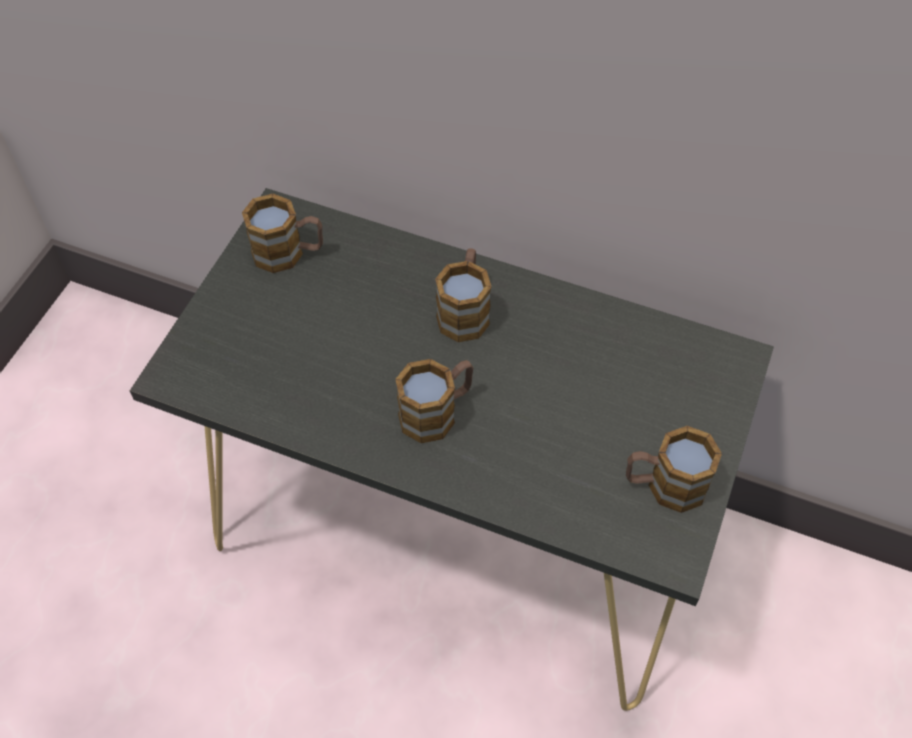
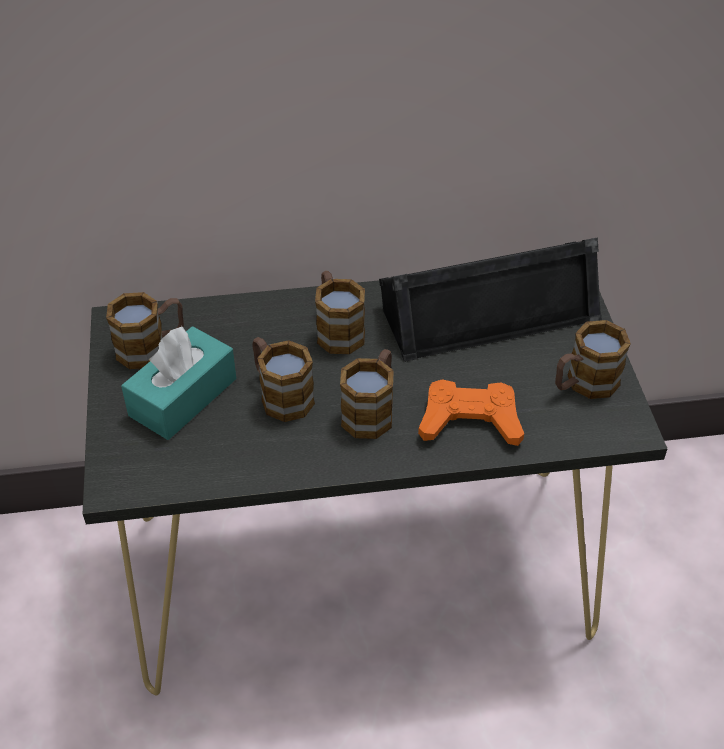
camera: 30 degrees left, 10 degrees down
(282, 316) = (183, 397): none -> turquoise tissue box
(367, 355) = (280, 394): none -> mug
(522, 468) = (470, 420): none -> orange game controller
(627, 355) = (488, 309): none -> black speaker

